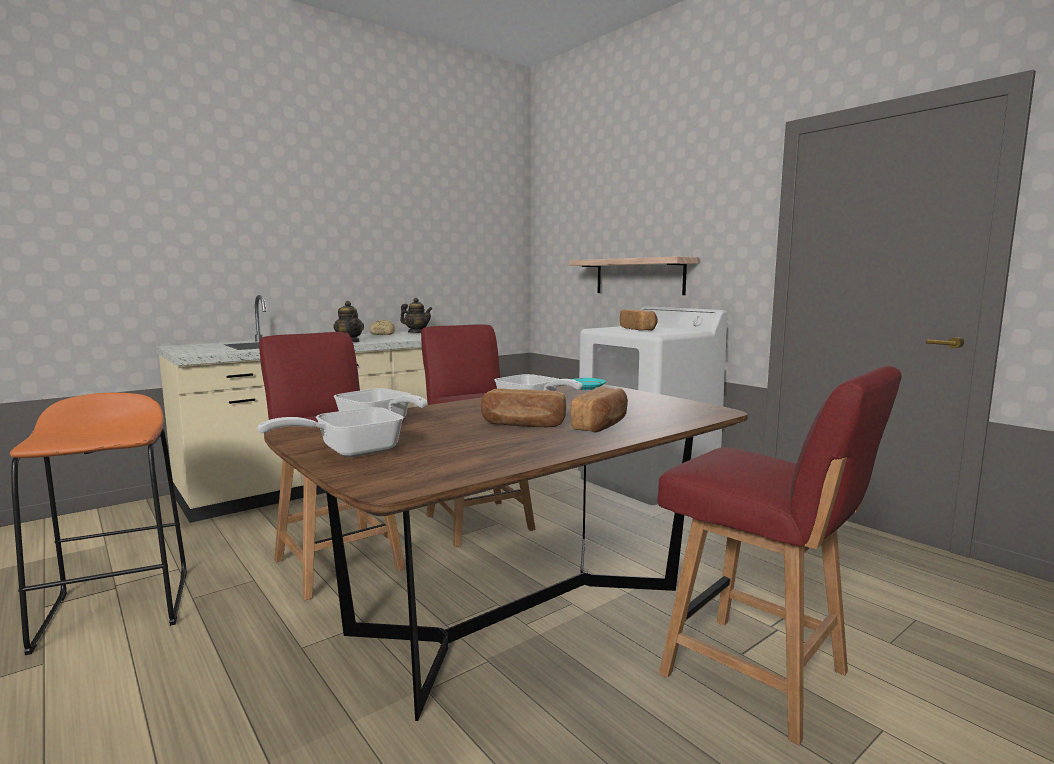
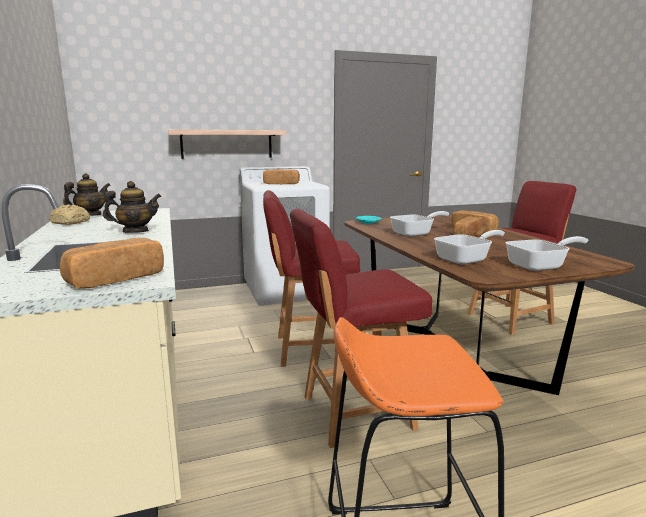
camera: 70 degrees left, 5 degrees up
(199, 351) = (115, 278): none -> bread
(349, 451) = (541, 266): frying pan -> frying pan turned 90 degrees counterclockwise

